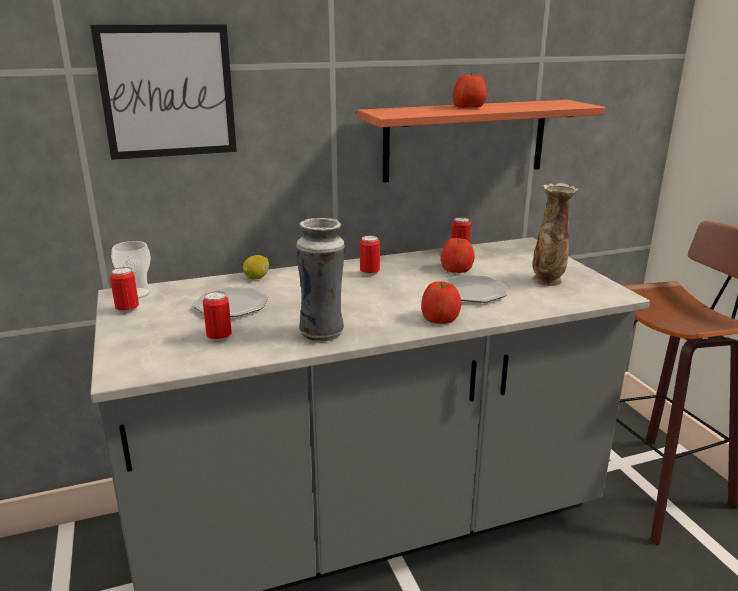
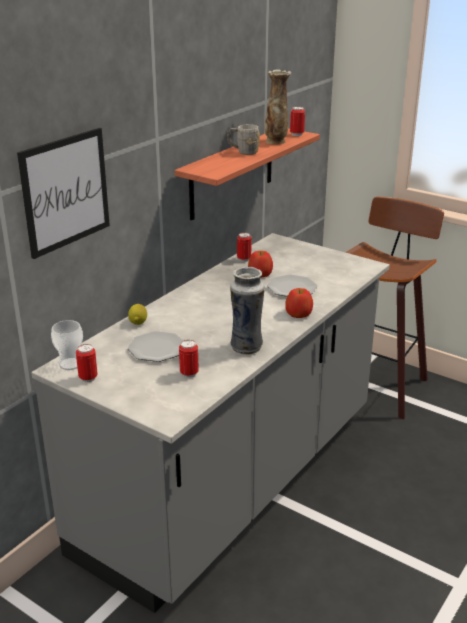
camera: 35 degrees left, 5 degrees up
(369, 273) = (210, 294): can -> can (297, 134)
(468, 107) = (243, 152): apple -> grey mug
(548, 281) = (323, 266): vase -> vase (276, 142)

